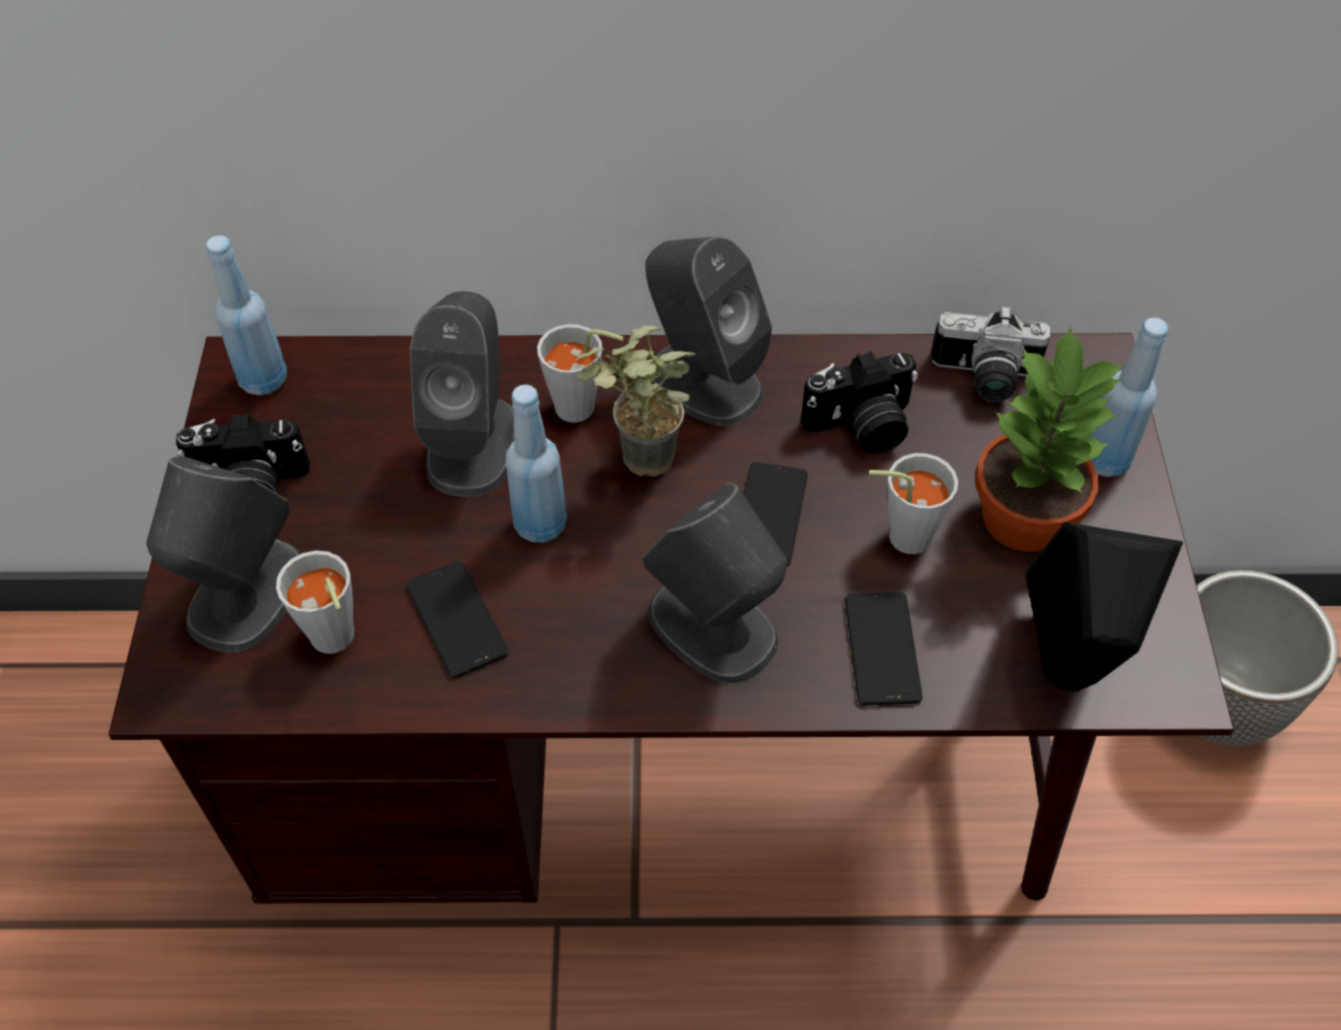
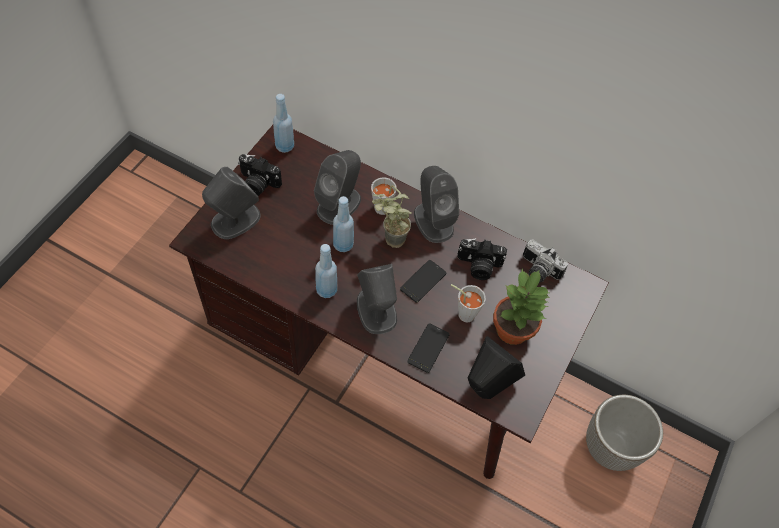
camera: 25 degrees right, 5 degrees up
(335, 643) = (253, 251): grey cup -> none
(456, 620) = (295, 263): phone -> none
(1104, 459) = (559, 324): blue bottle -> blue bottle (326, 290)

